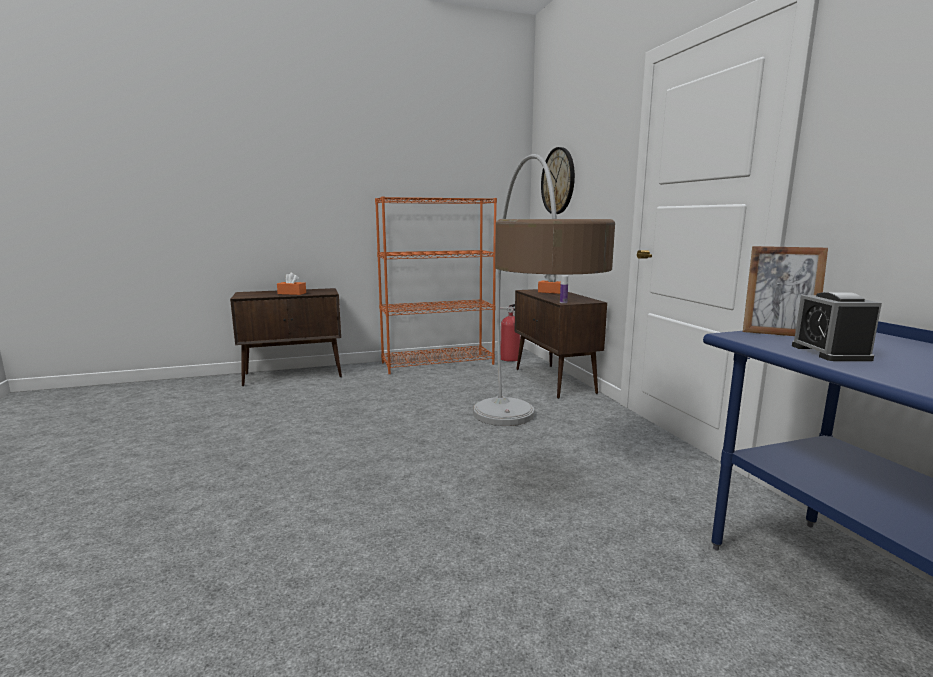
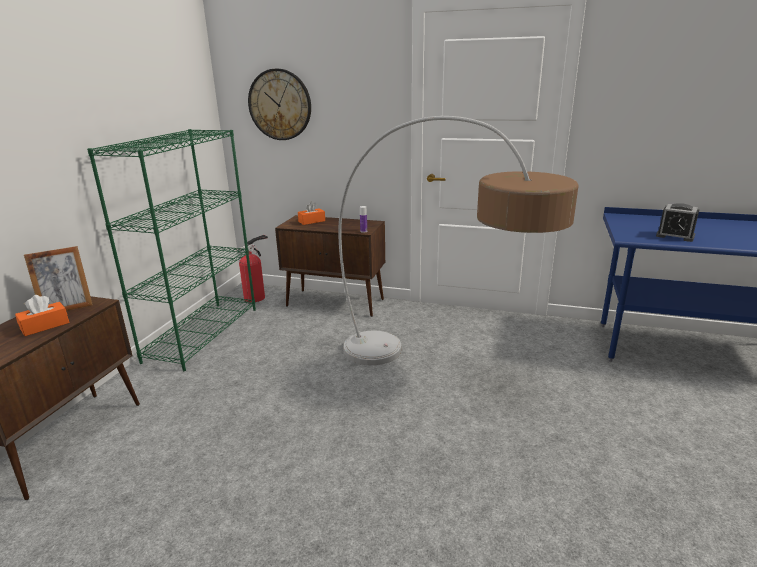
camera: 55 degrees left, 10 degrees up
(438, 363) = (203, 333): orange bookcase -> green bookcase
(777, 333) = (625, 229): picture frame -> picture frame (67, 308)

